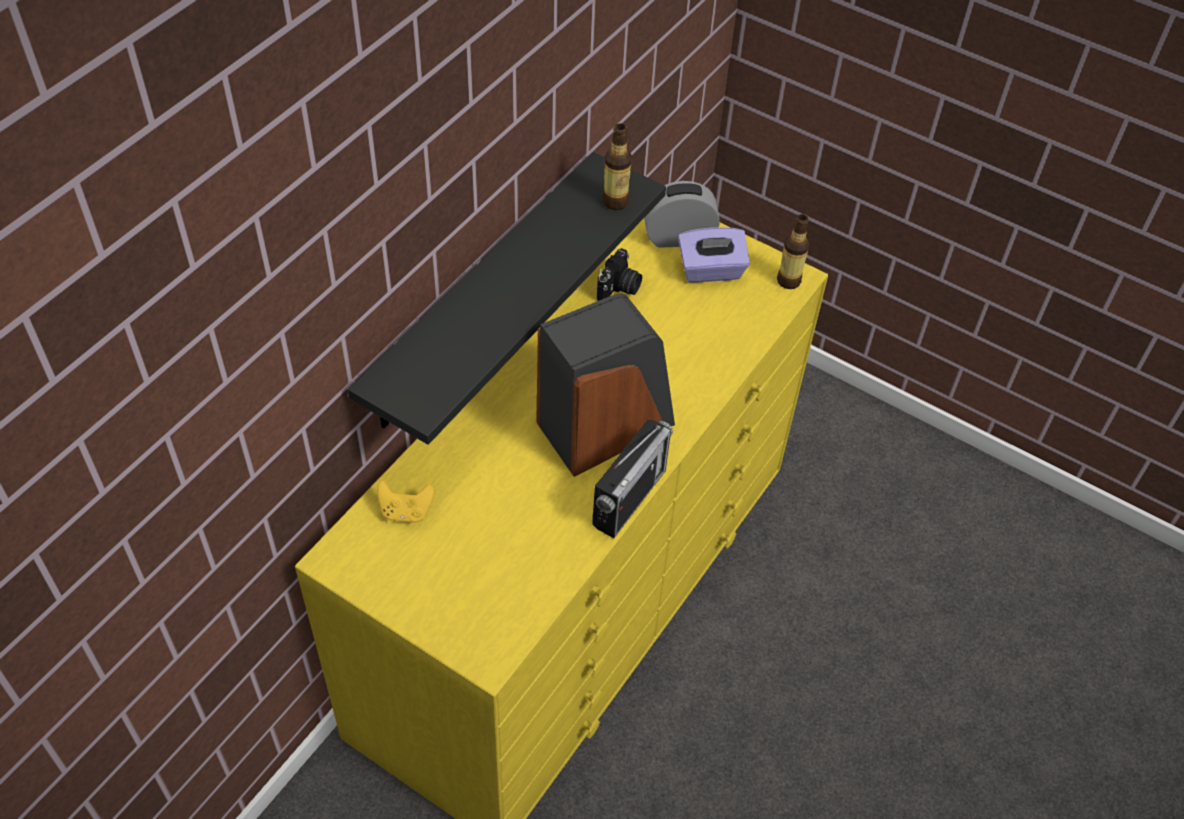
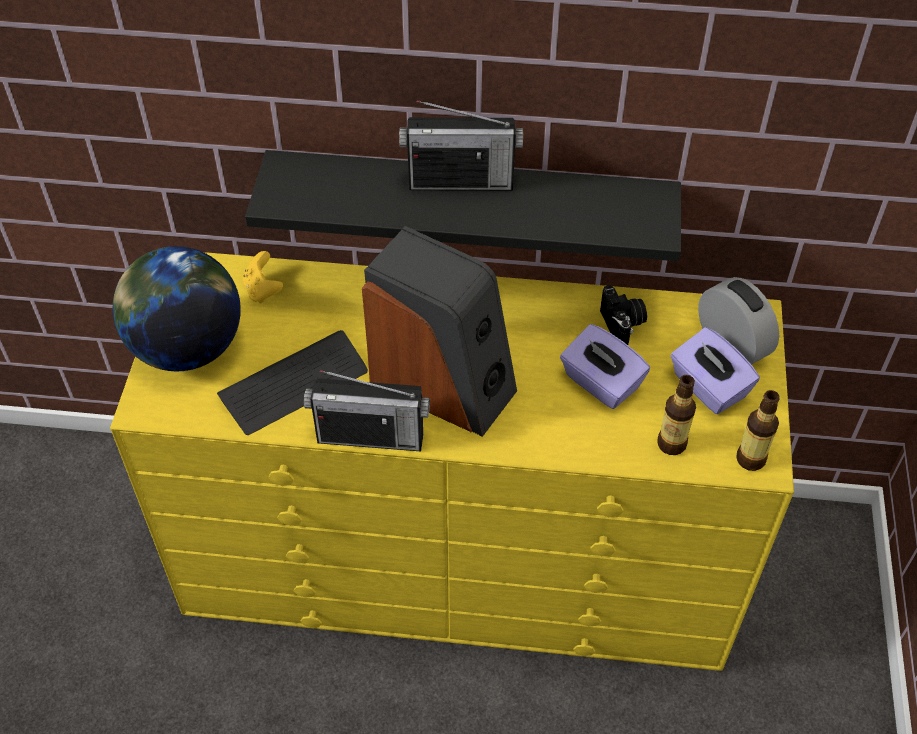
camera: 65 degrees right, 0 degrees up
(436, 598) = (187, 347): none -> globe
(496, 274) = (461, 181): none -> radio
(537, 530) = (294, 384): none -> keyboard
(615, 201) = (624, 223): bottle -> bottle (671, 444)
(619, 288) = (623, 325): camera -> camera turned 105 degrees counterclockwise
(667, 329) = (601, 383): none -> purple tissue box

